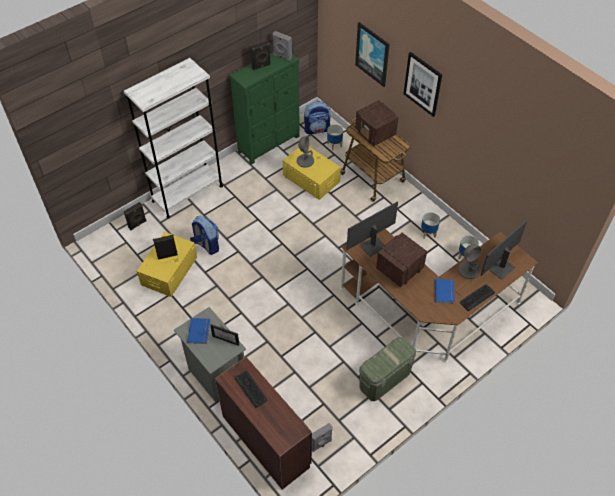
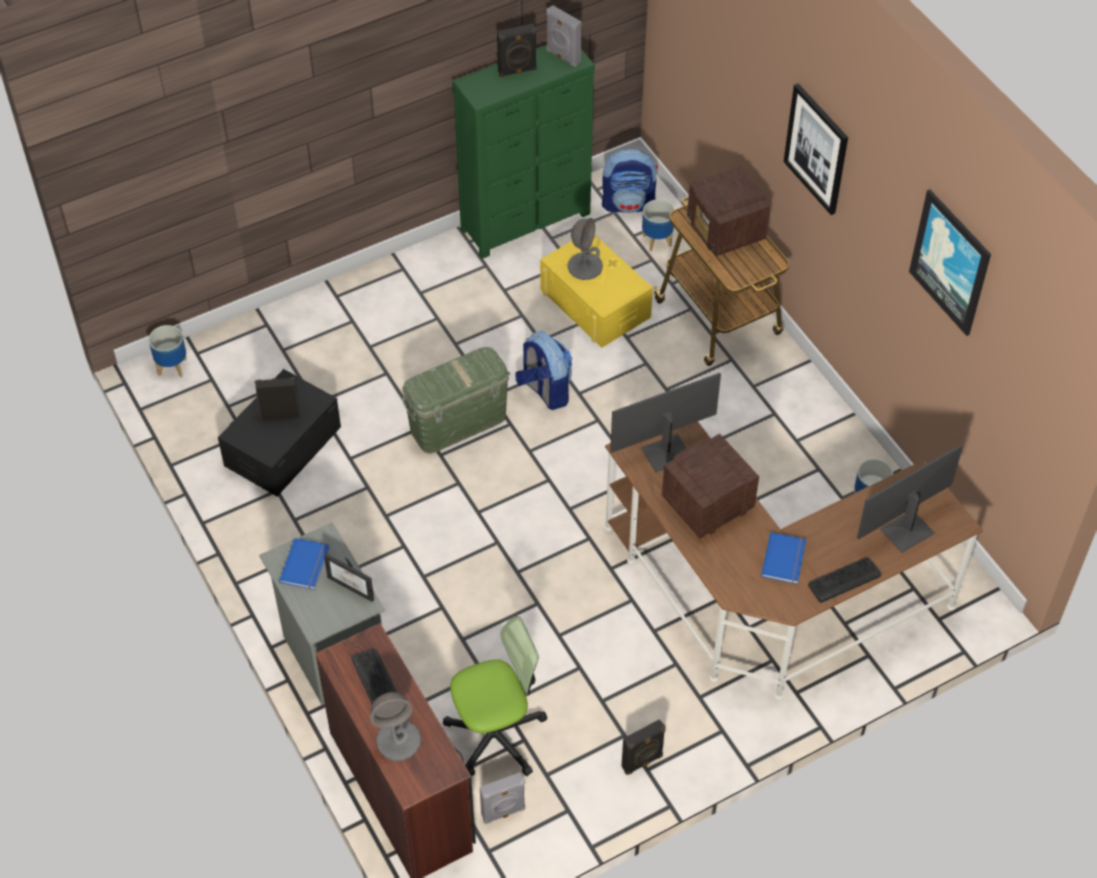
camera: 10 degrees right, 0 degrees up
(137, 224) = (239, 348): black speaker -> black speaker (642, 762)
(169, 271) = (282, 446): yellow storage box -> black storage box
(187, 193) = (346, 300): white bookcase -> none
(206, 245) = (363, 407): backpack -> backpack (544, 391)
(308, 403) = (496, 735): none -> office chair
(372, 54) = (736, 74): picture -> picture (951, 262)
(384, 379) = (651, 712): green storage box -> green storage box (458, 423)
(428, 233) = (805, 444): planter -> planter (173, 367)
(469, 270) = (842, 525): grey table lamp -> grey table lamp (399, 741)

